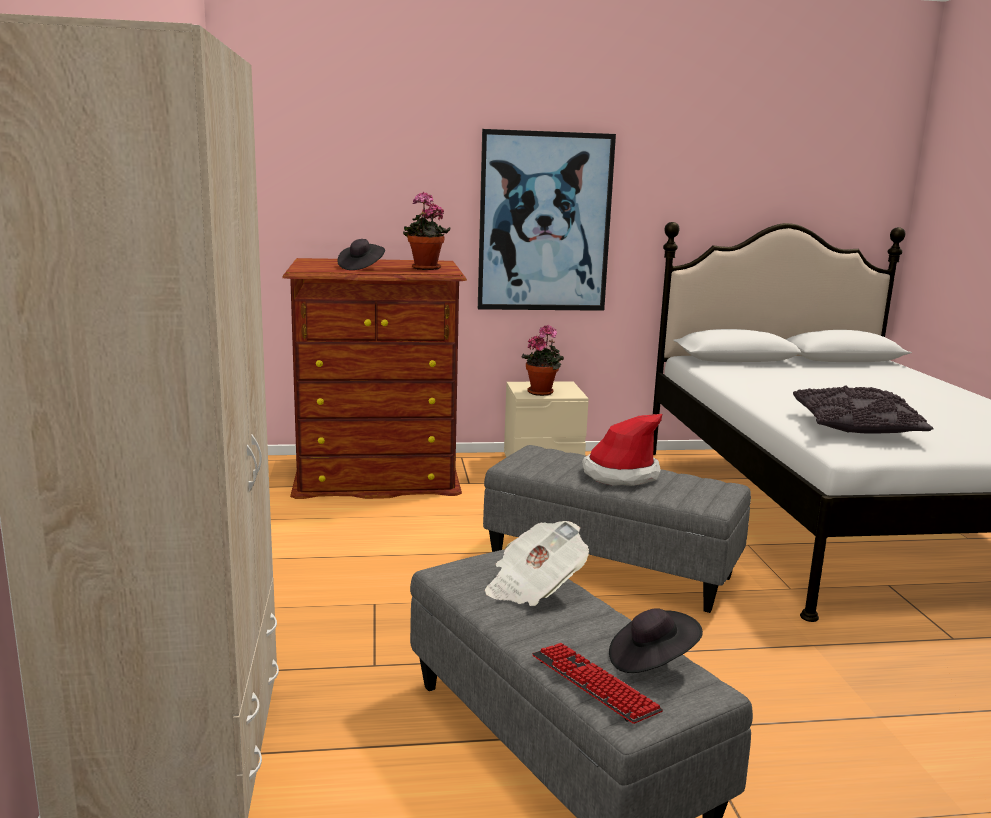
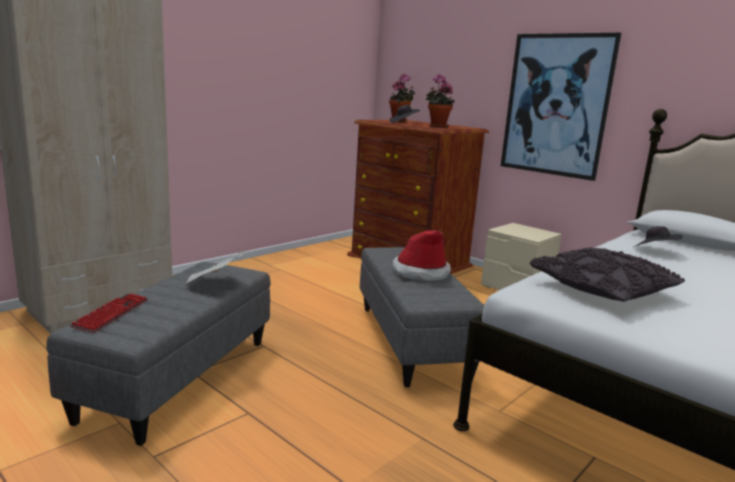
camera: 50 degrees right, 0 degrees up
(542, 392) = (516, 231): potted plant -> potted plant (399, 120)
(651, 661) = (152, 321): black hat -> black hat (654, 251)

